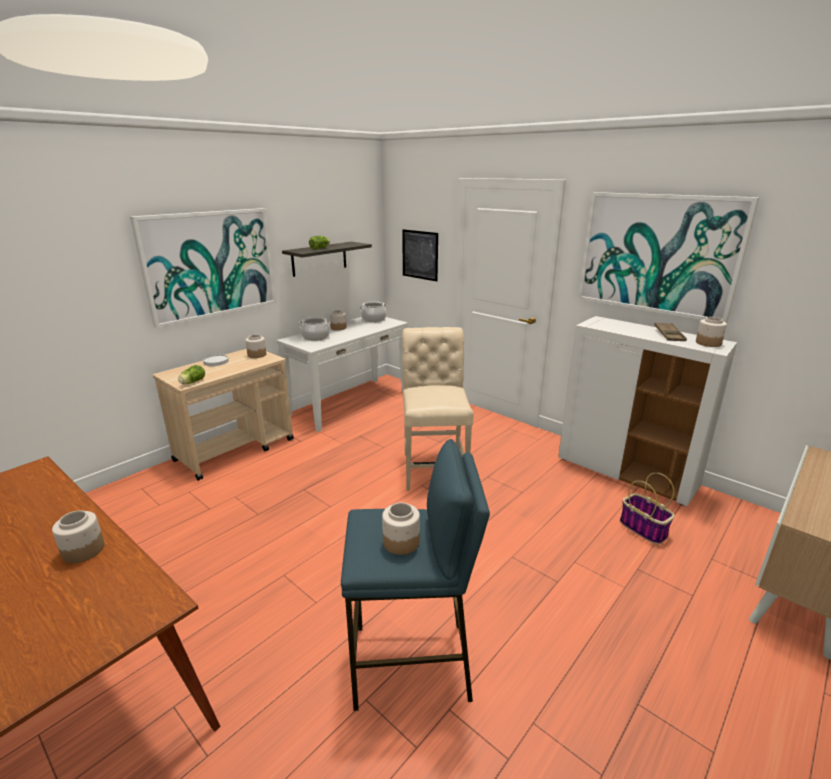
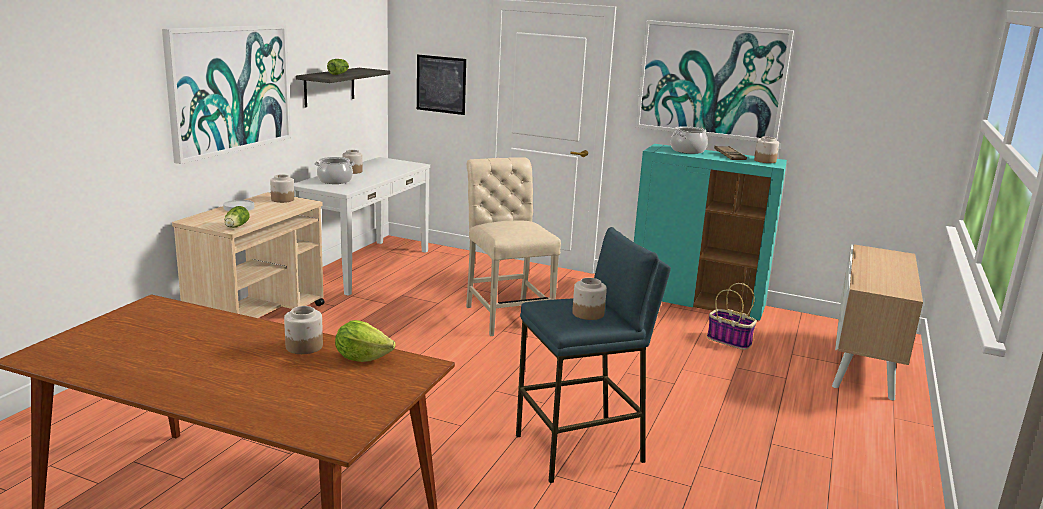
camera: 20 degrees left, 5 degrees down
(115, 579) = (362, 358): none -> lettuce
(373, 319) = (386, 162): cooking pot -> cooking pot (687, 151)
(626, 473) = (697, 302): white cabinet -> turquoise cabinet

